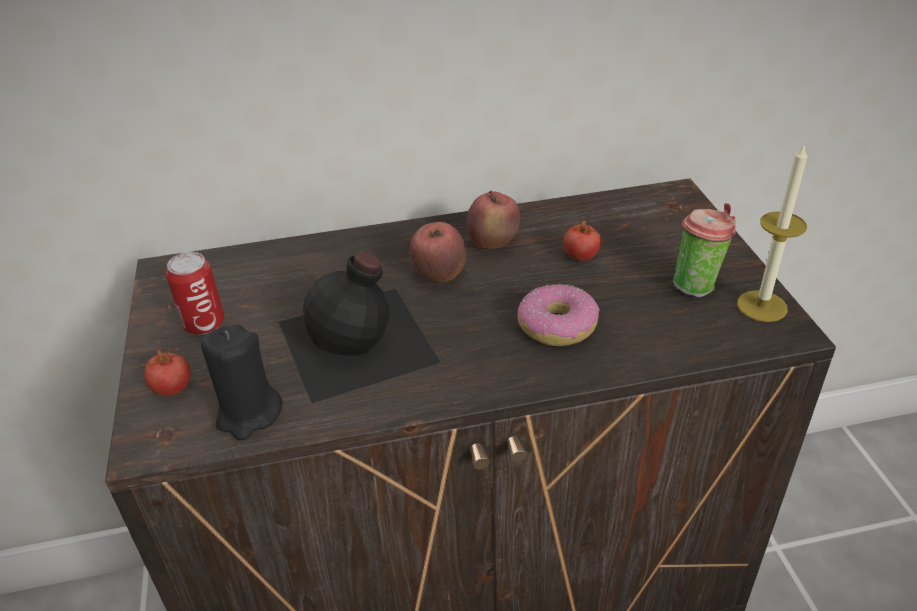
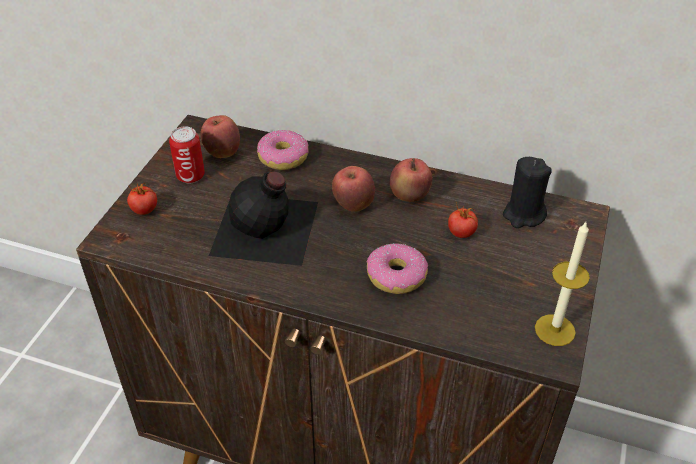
camera: 30 degrees right, 5 degrees up
(225, 283) = (222, 153): none -> apple
(248, 414) = (171, 246): black candle -> black candle (523, 215)
(309, 259) = (283, 157): none -> donut
(696, 285) = (523, 292): cup -> none

